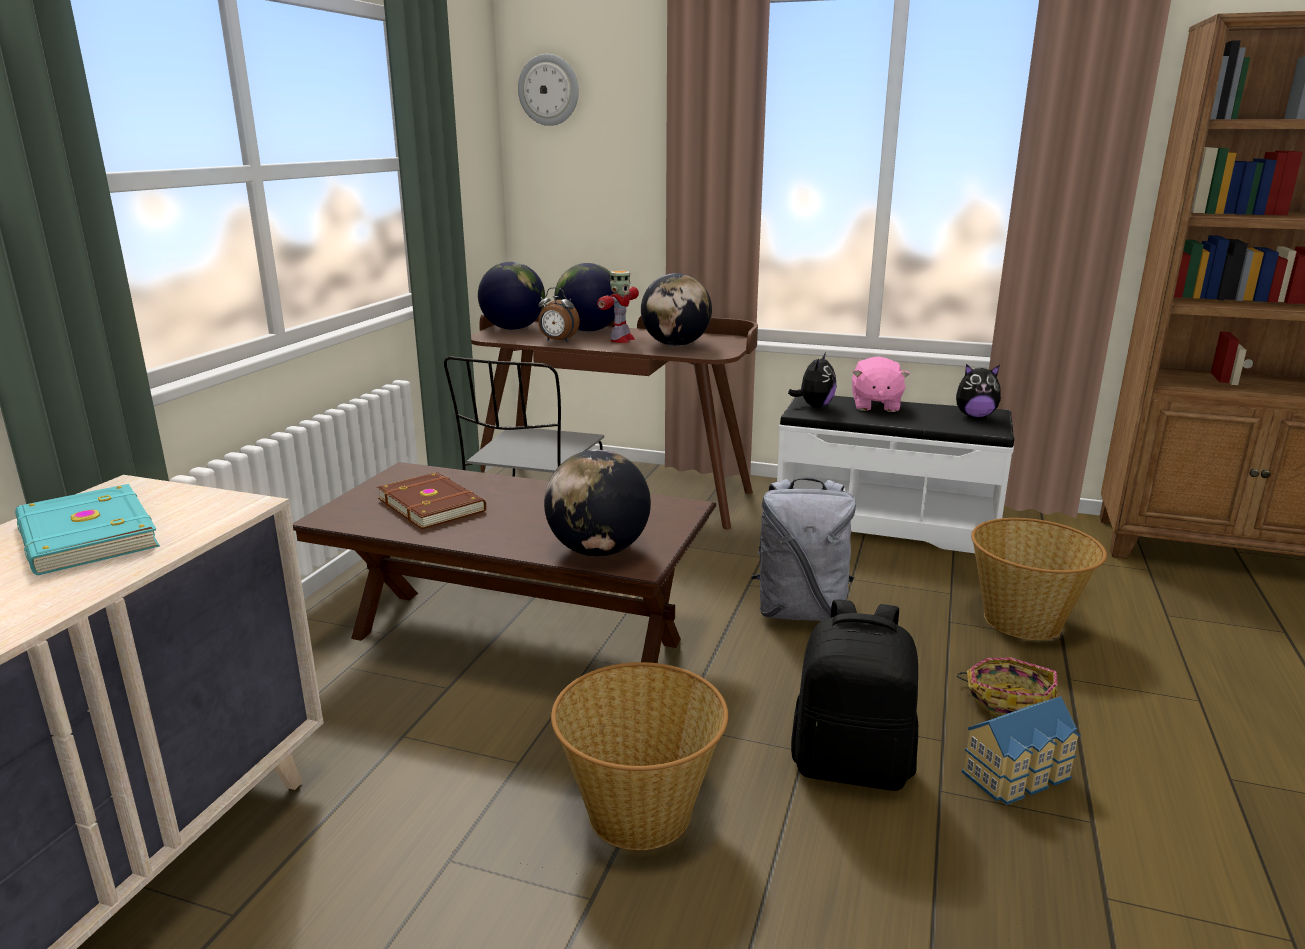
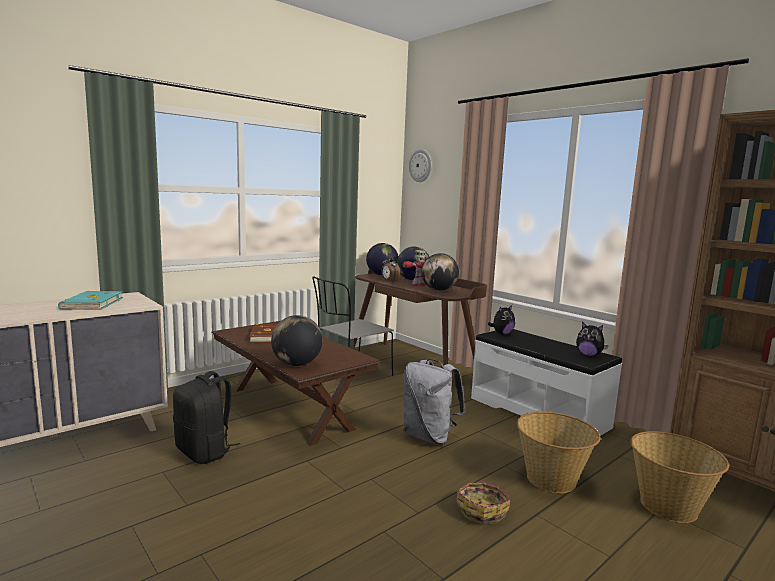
camera: 30 degrees right, 10 degrees down
(640, 811) = (246, 484): basket -> basket (668, 506)
(852, 765) = (358, 504): black backpack -> black backpack (205, 452)
(875, 405) = (538, 340): pink plush toy -> none
(1020, 775) = (435, 543): toy house -> none

